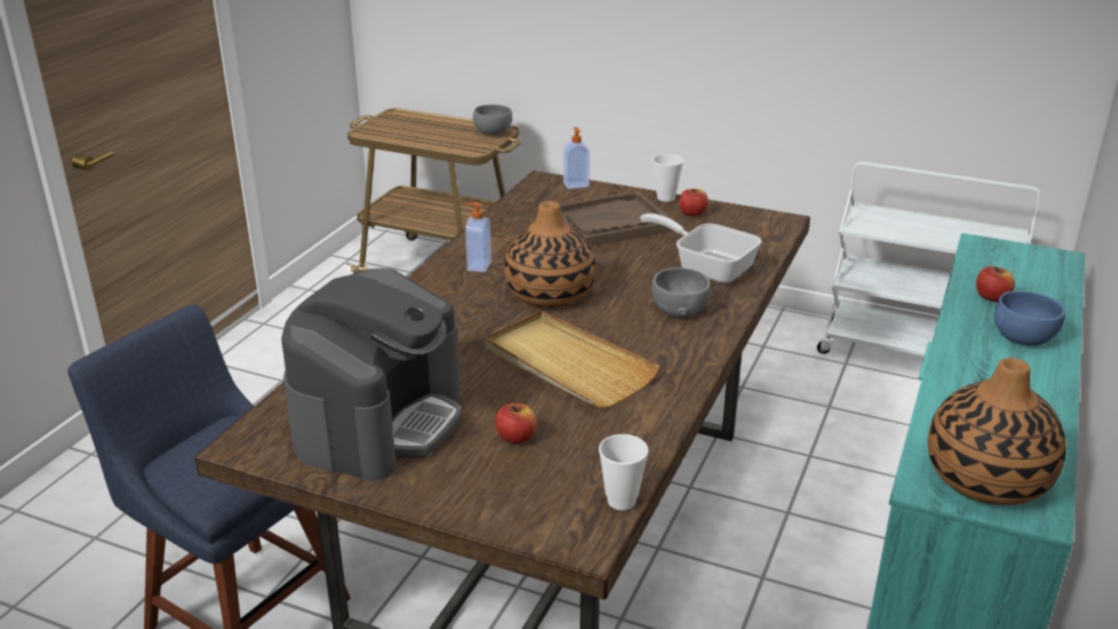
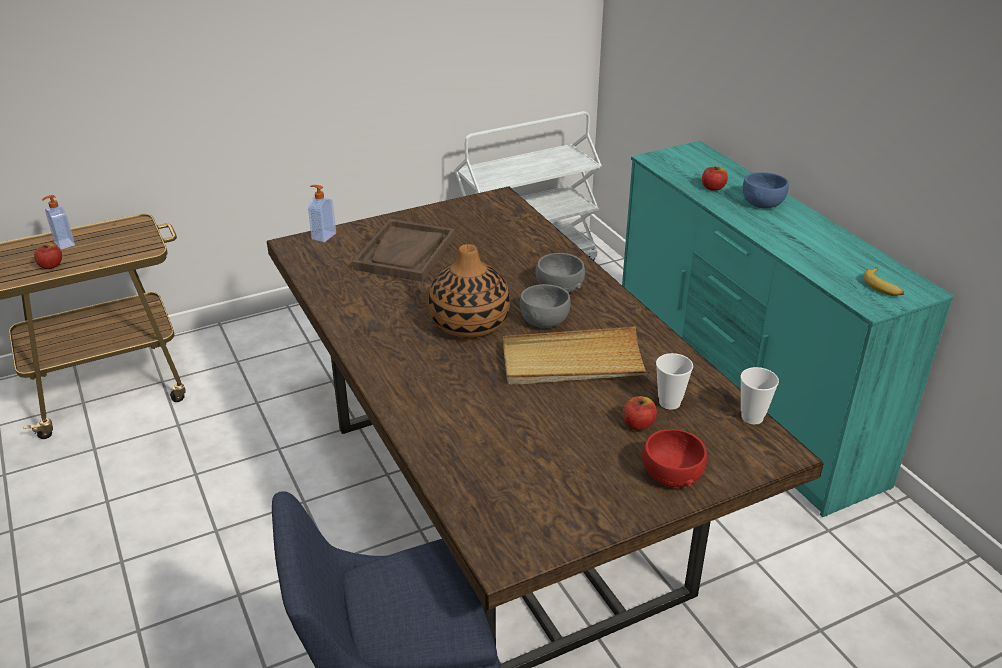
camera: 50 degrees left, 5 degrees up
(380, 420) = (547, 475): coffee machine -> none
(461, 486) = (671, 474): none -> red bowl
(478, 266) = (382, 333): soap dispenser -> soap dispenser (63, 244)
(493, 131) = (131, 226): grey bowl -> grey bowl (544, 320)
(666, 198) = (403, 216): cup -> cup (669, 402)
(692, 213) = (441, 218): apple -> apple (51, 266)
(707, 267) = (521, 251): frying pan -> none
(987, 480) = (883, 287): vase -> banana

